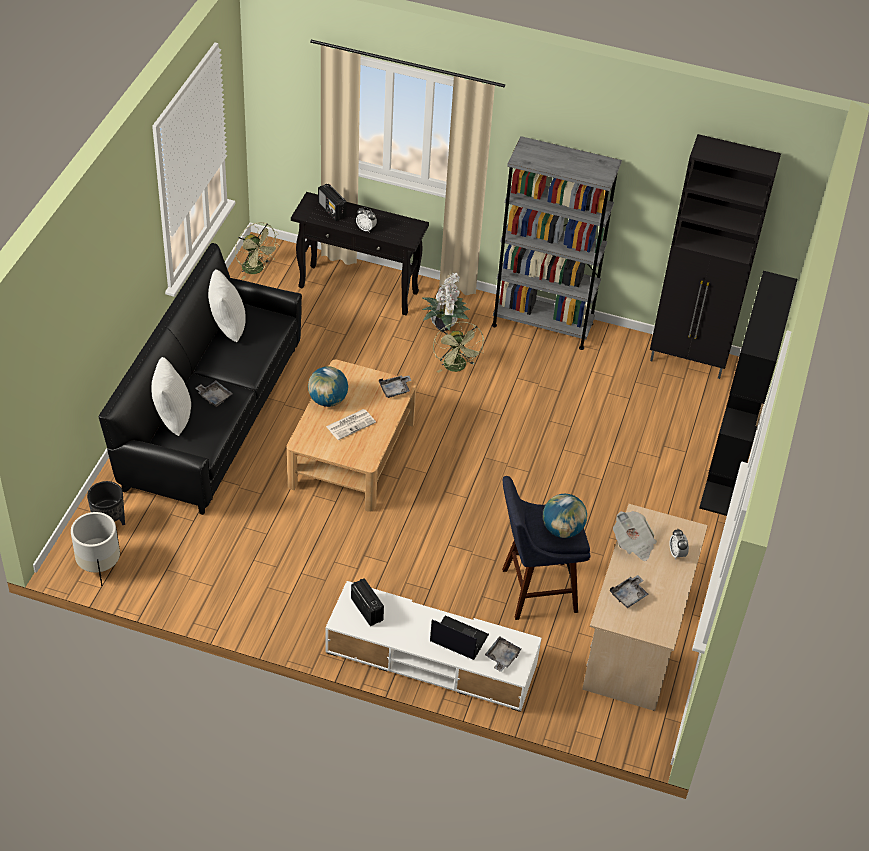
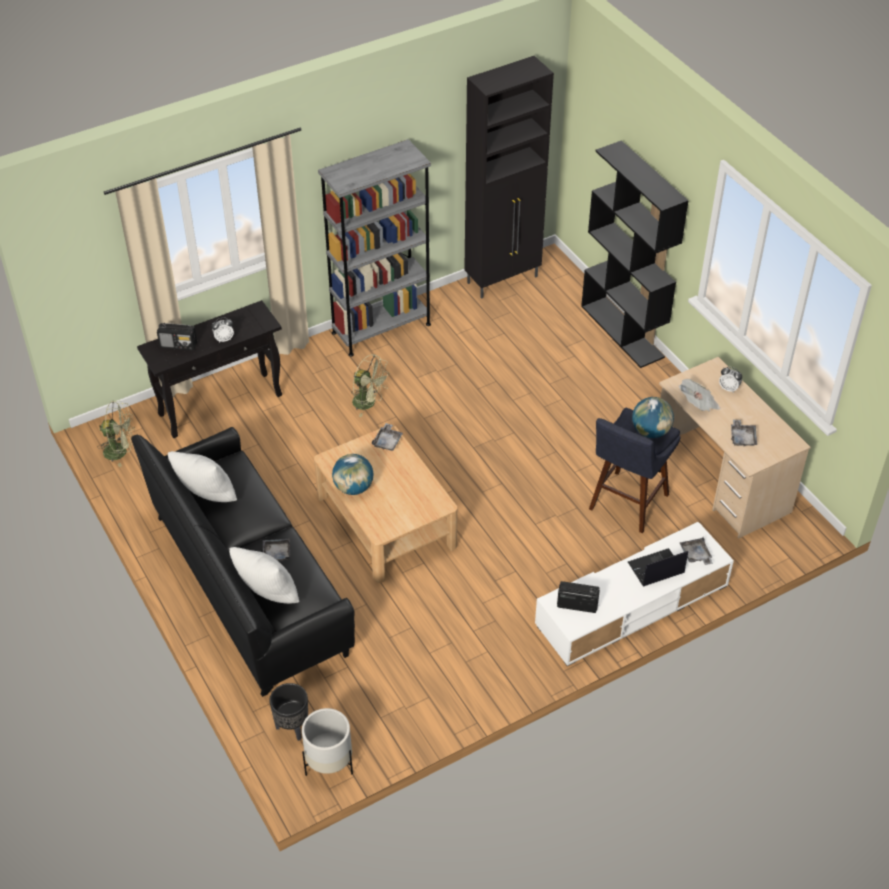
camera: 45 degrees left, 0 degrees up
(351, 424) = (394, 490): newspaper -> none
(444, 325) = (317, 381): potted plant -> none

